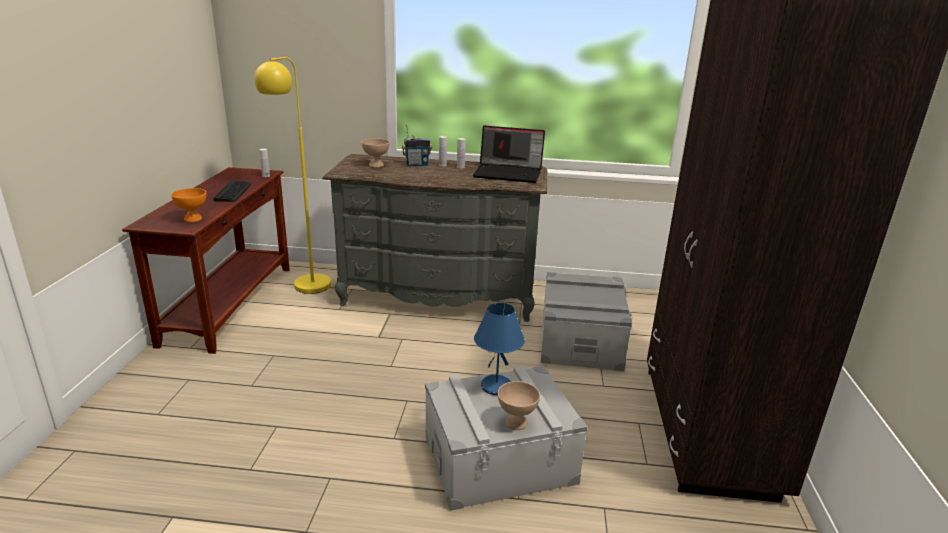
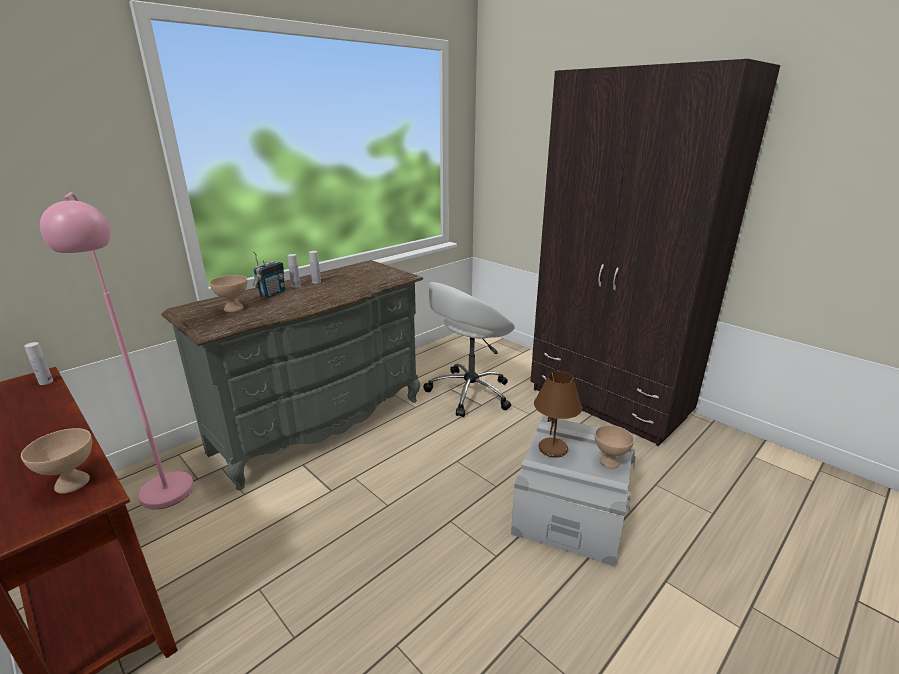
camera: 50 degrees left, 0 degrees up
(192, 219) = (72, 484): orange bowl -> beige bowl
(233, 192) = (45, 421): keyboard -> none
(306, 290) = (167, 502): yellow floor lamp -> pink floor lamp
(496, 387) = (553, 449): blue table lamp -> brown table lamp
(509, 173) = (367, 273): laptop -> none
(580, 340) = (468, 394): grey storage box -> white office chair

